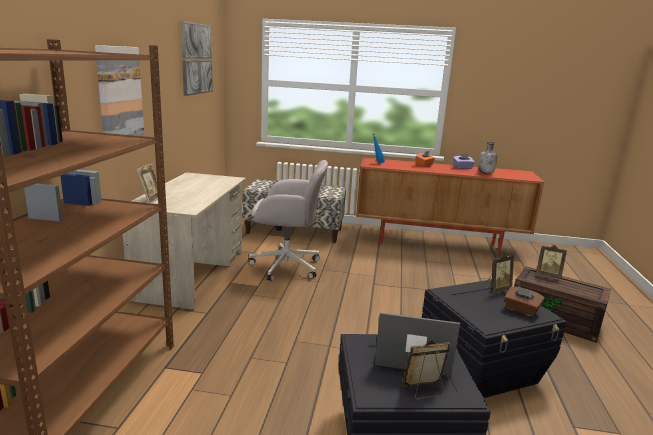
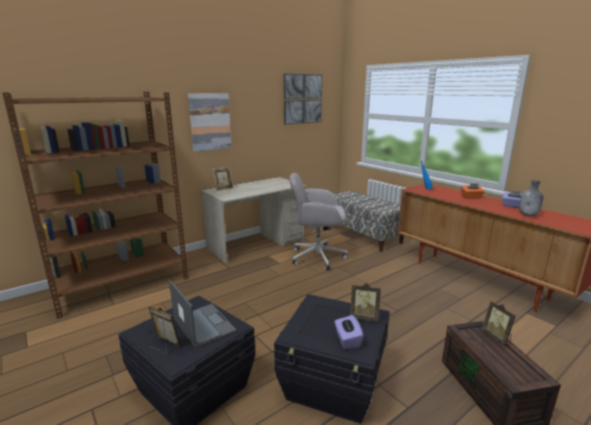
camera: 45 degrees right, 0 degrees up
(287, 267) = (317, 257): grey office chair -> grey office chair turned 135 degrees clockwise
(521, 310) = (347, 340): brown tissue box -> purple tissue box

